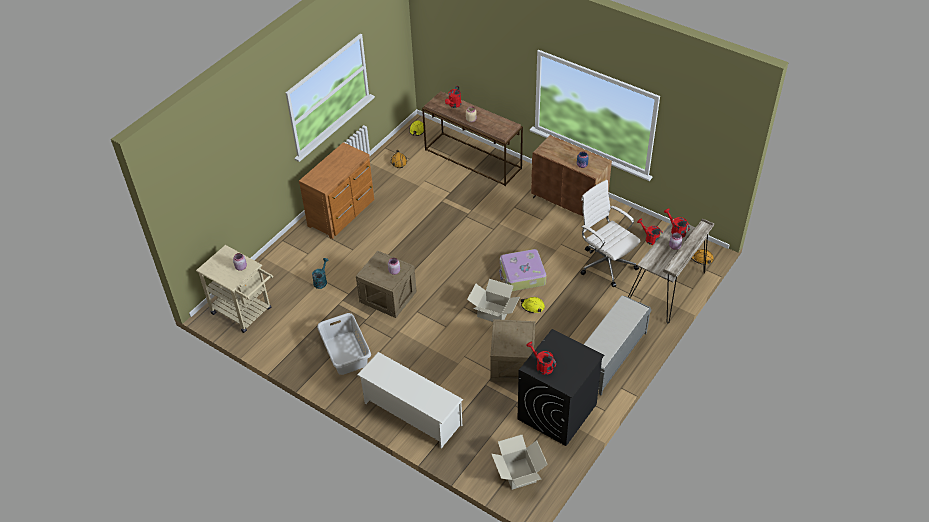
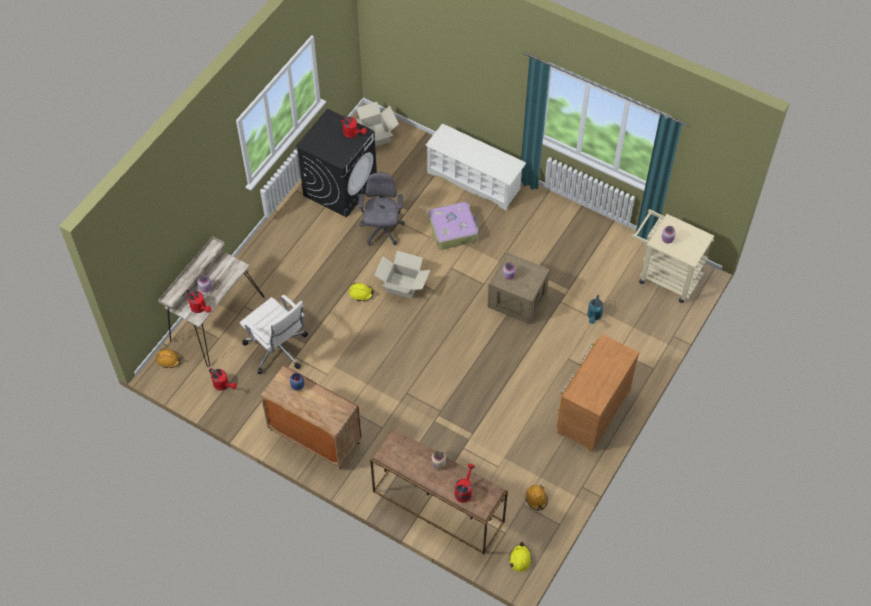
camera: 175 degrees right, 10 degrees up
(346, 353) = (548, 236): grey laundry basket -> none
(512, 364) = (382, 230): crate -> grey office chair
(522, 275) = (372, 331): suitcase -> suitcase (453, 230)
(610, 357) = (285, 241): grey bench -> none

